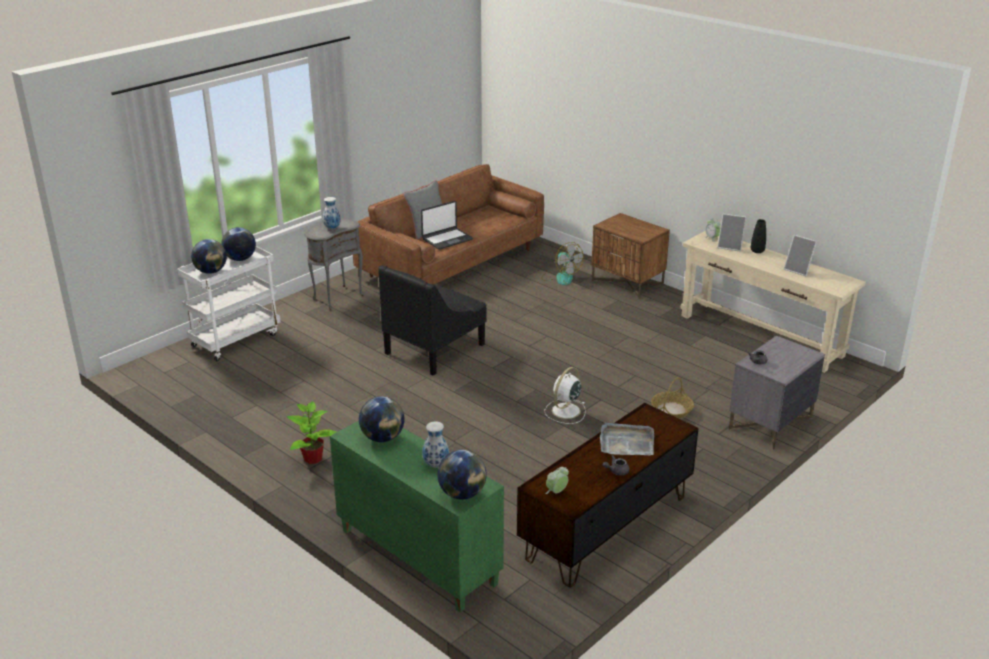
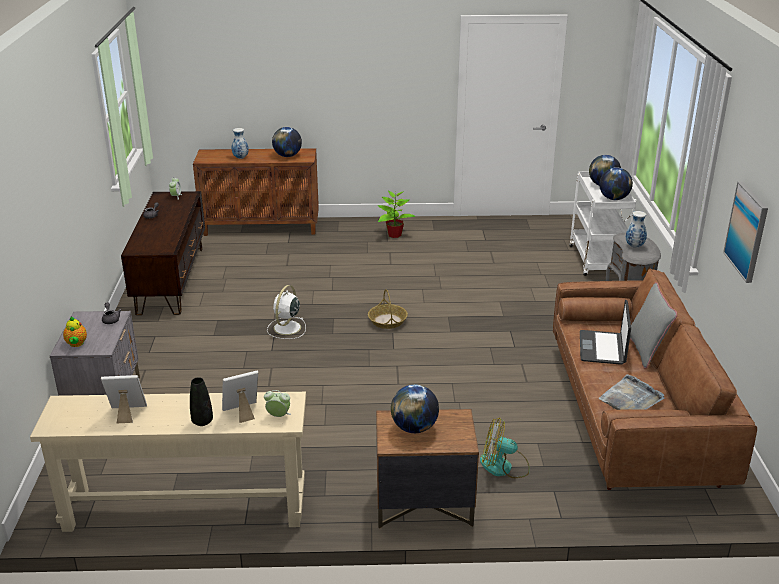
camera: 135 degrees right, 0 degrees up
(389, 123) = (747, 231): none -> picture
(416, 556) = (262, 227): green cabinet -> brown cabinet
(435, 349) = (461, 324): black armchair -> none
(462, 494) = (209, 154): globe -> globe (414, 428)
(565, 411) = (286, 328): white fan -> white fan turned 150 degrees counterclockwise
(626, 442) = (162, 230): grey tray -> grey tray (631, 399)
(671, 410) = (203, 370): basket -> basket (387, 321)
(798, 353) = (76, 344): none -> teapot

